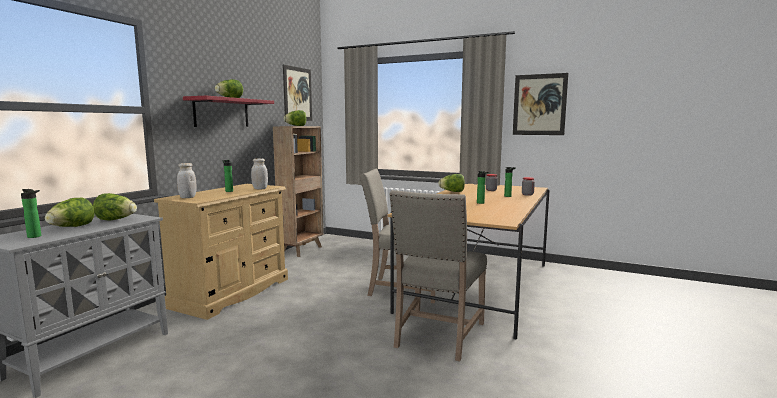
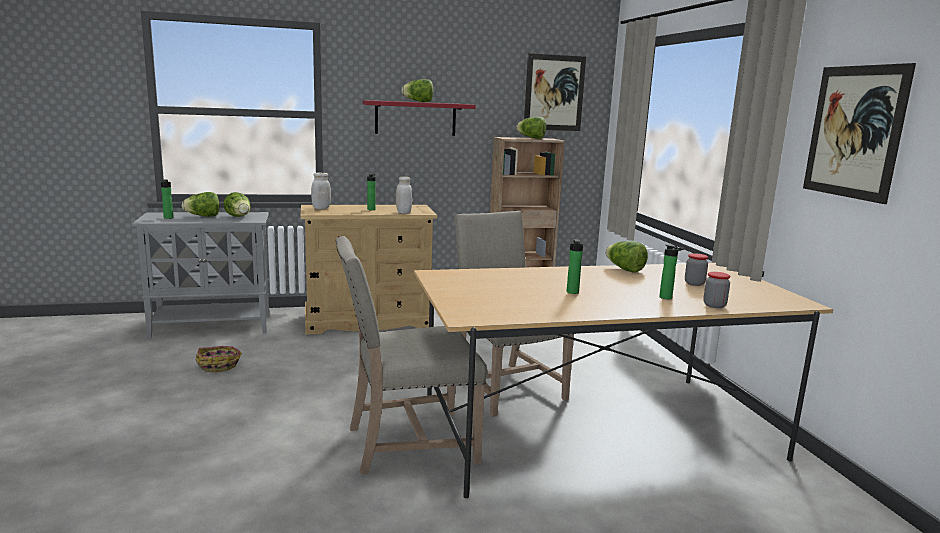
camera: 50 degrees right, 5 degrees up
(192, 371) = (219, 365): none -> basket

